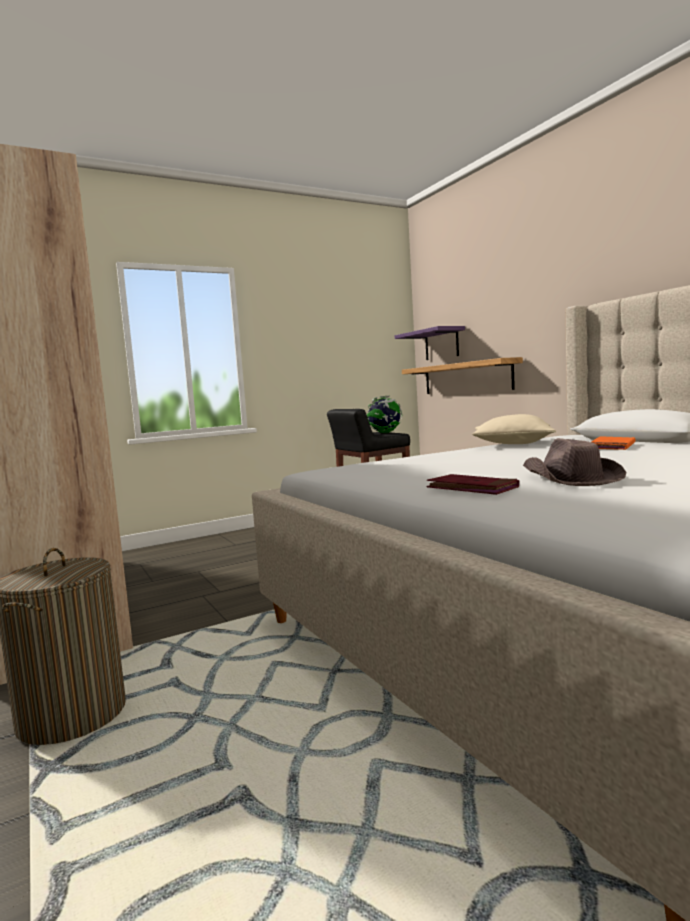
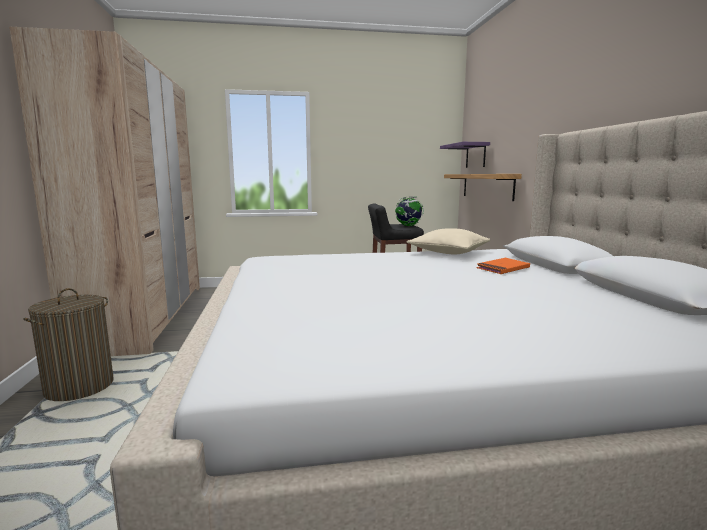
camera: 20 degrees right, 5 degrees up
(472, 489) = (285, 294): red book -> none
(570, 479) = (366, 297): brown hat -> none

